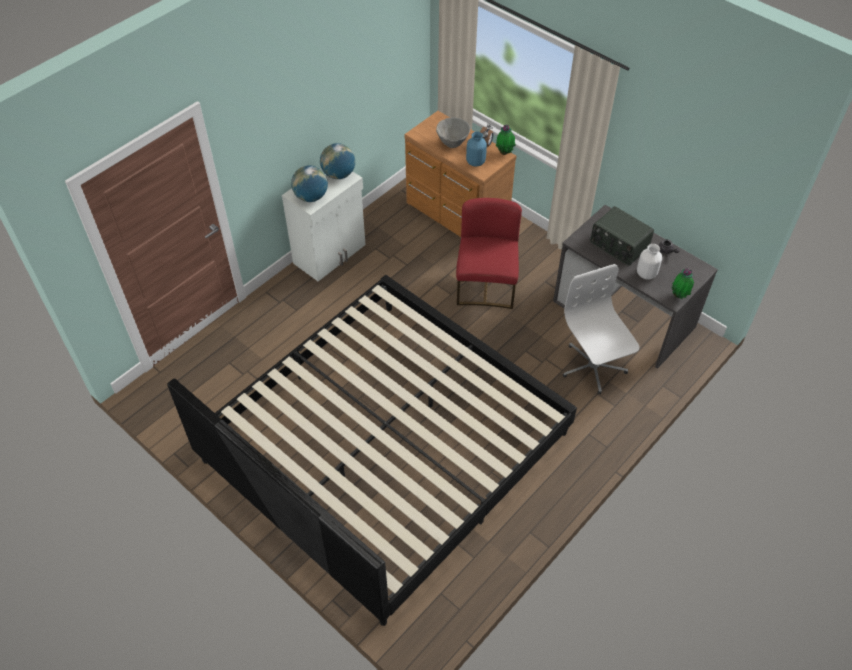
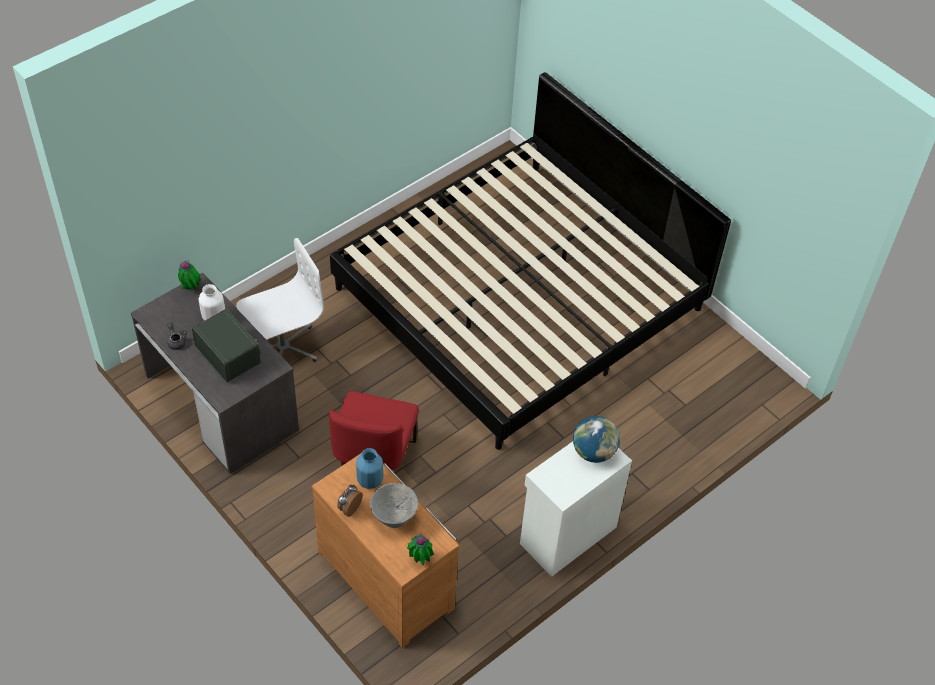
camera: 175 degrees left, 0 degrees up
(338, 174) = (556, 483): globe -> none
(504, 152) = (326, 491): potted plant -> potted plant (420, 559)
(593, 367) = (282, 348): white office chair -> white office chair turned 105 degrees counterclockwise

